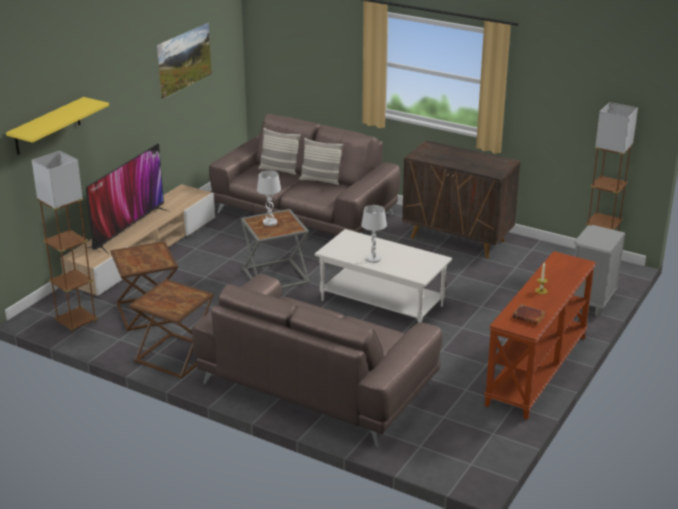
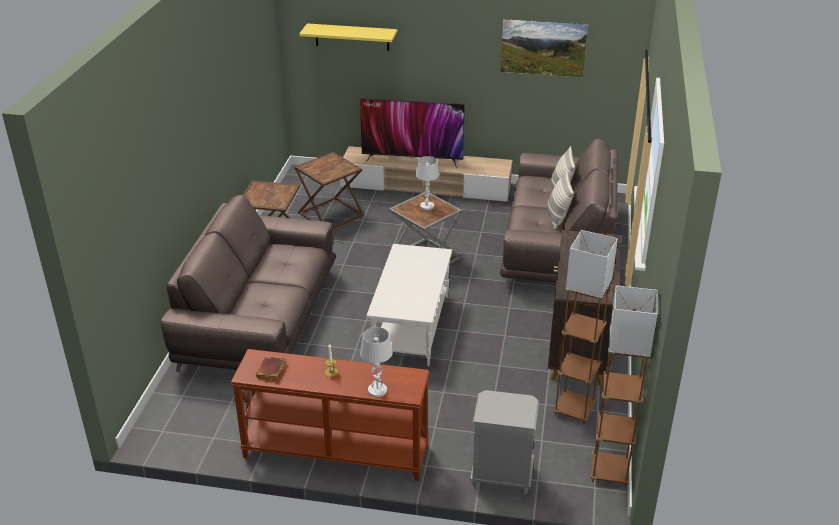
camera: 70 degrees right, 5 degrees up
(76, 323) = (300, 190): brown floor lamp -> brown floor lamp (574, 410)
(373, 259) = (399, 276): white table lamp -> white table lamp (377, 390)

